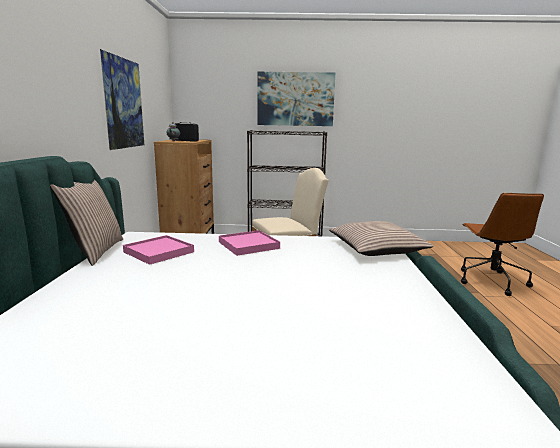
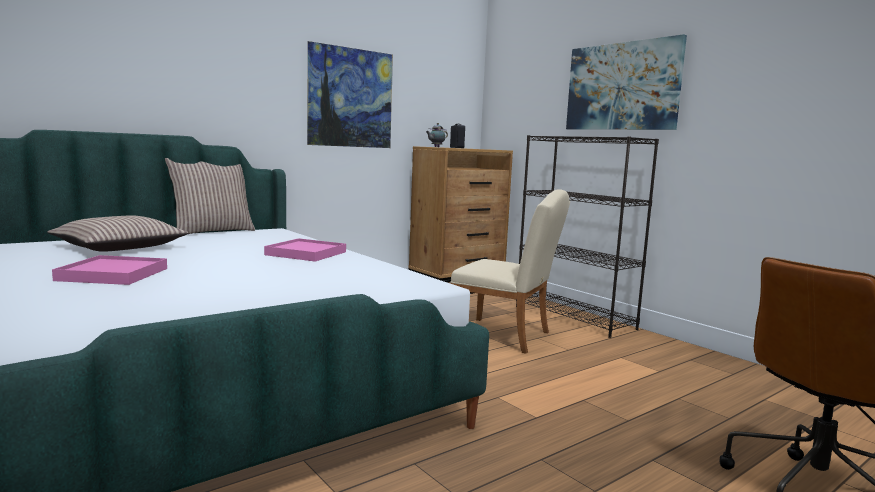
camera: 50 degrees right, 5 degrees down
(159, 252) = (236, 240): pink tray -> pink tray (113, 274)
(376, 249) = (393, 287): pillow -> pillow (119, 247)

